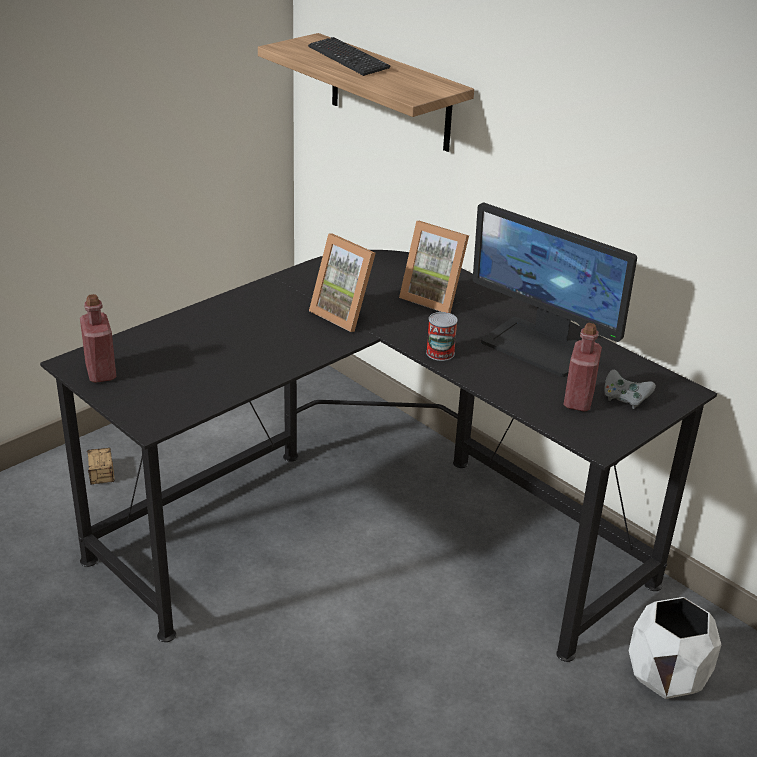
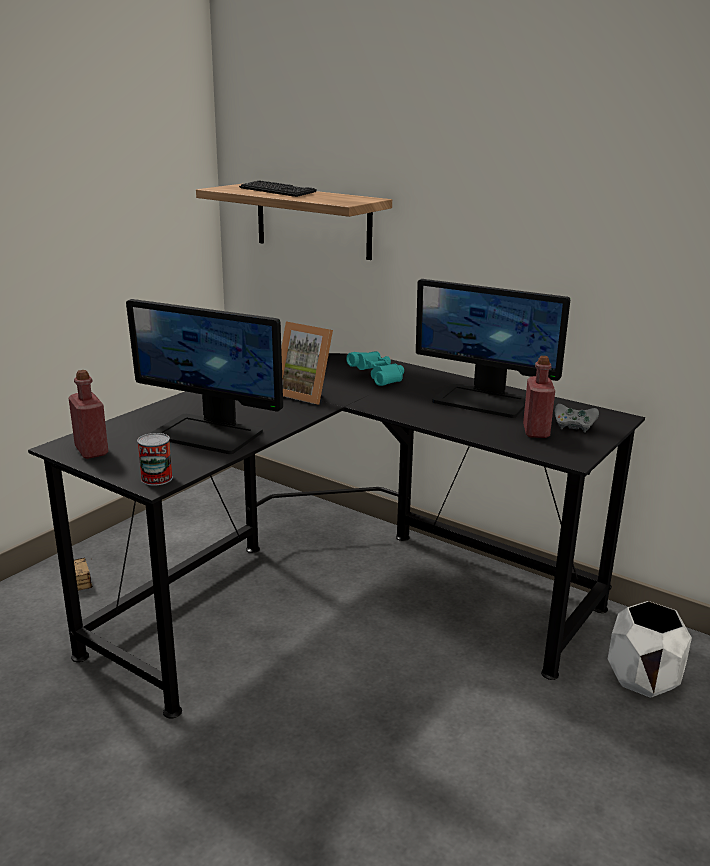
camera: 10 degrees left, 10 degrees down
(224, 362) = (208, 433): none -> monitor
(434, 298) = (378, 378): picture frame -> turquoise binoculars
(440, 353) = (401, 411): can -> can (156, 478)

